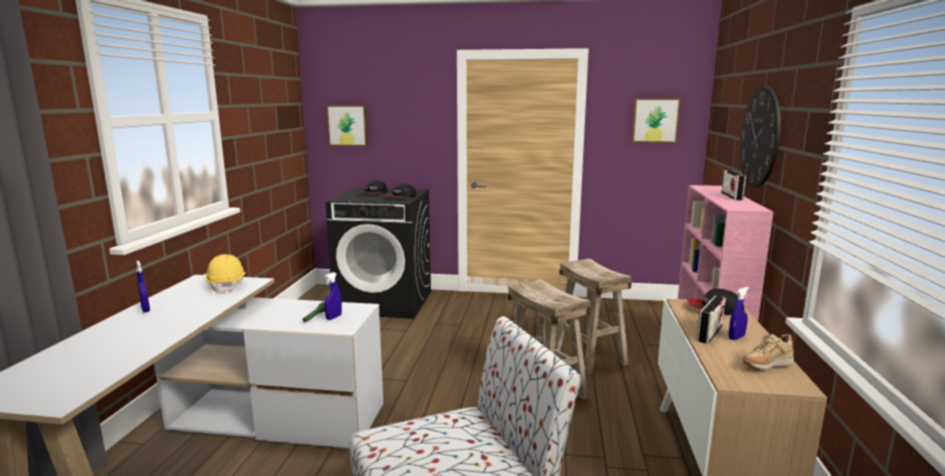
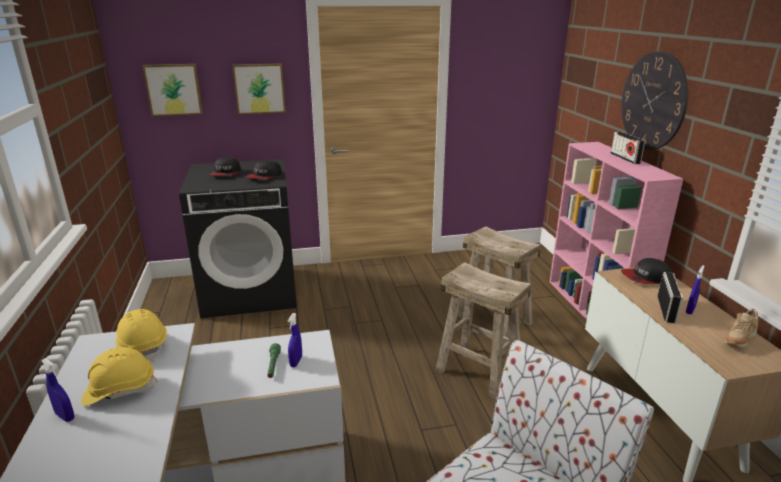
camera: 20 degrees left, 10 degrees up
(190, 303) = (120, 390): none -> yellow hard hat
(655, 120) = (515, 71): picture -> picture (259, 88)

